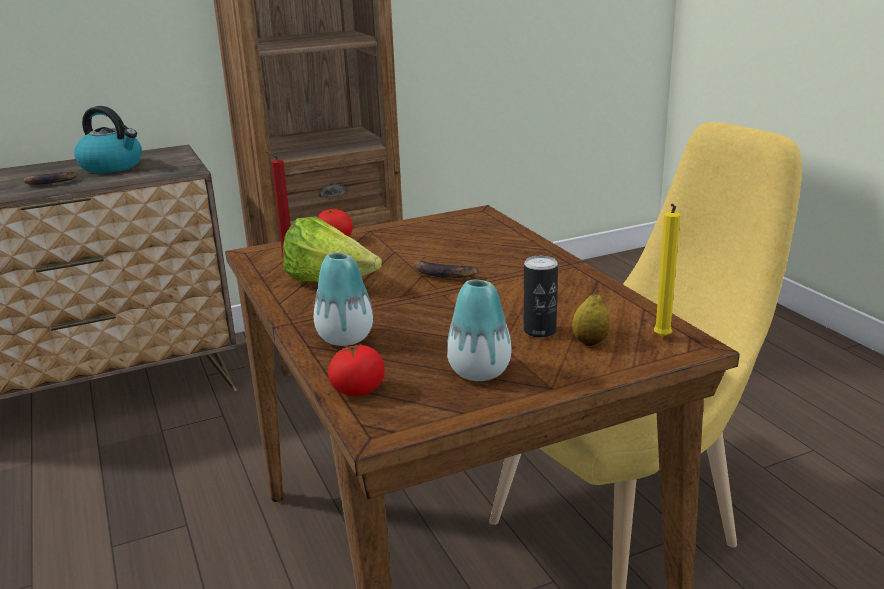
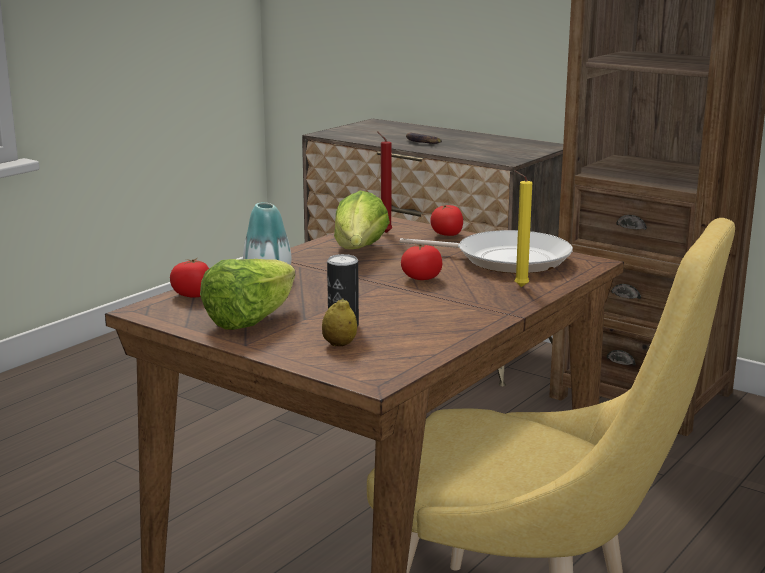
camera: 60 degrees right, 5 degrees down
(112, 166) = (482, 144): kettle -> none
(435, 235) = (506, 259): none -> frying pan
(444, 274) = (421, 278): banana -> tomato
(479, 372) = (250, 320): vase -> lettuce
(661, 338) = (375, 367): yellow candle -> yellow candle (518, 287)

